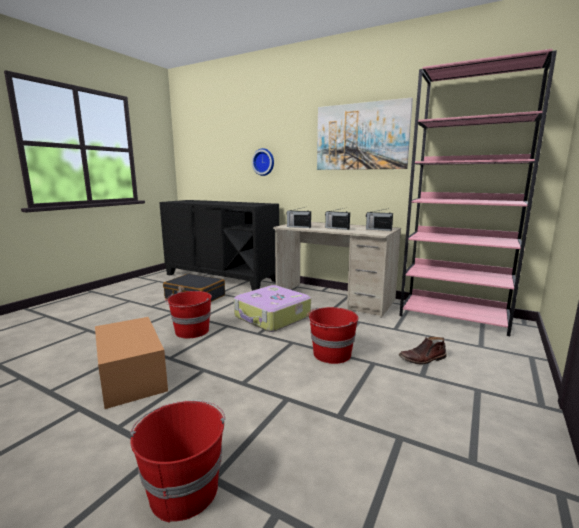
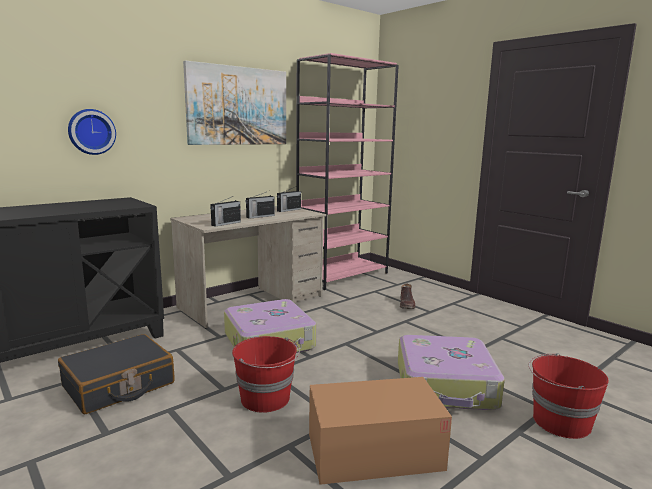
camera: 70 degrees left, 0 degrees up
(239, 399) = (446, 386): none -> suitcase
(331, 354) = (382, 332): red bucket -> none

